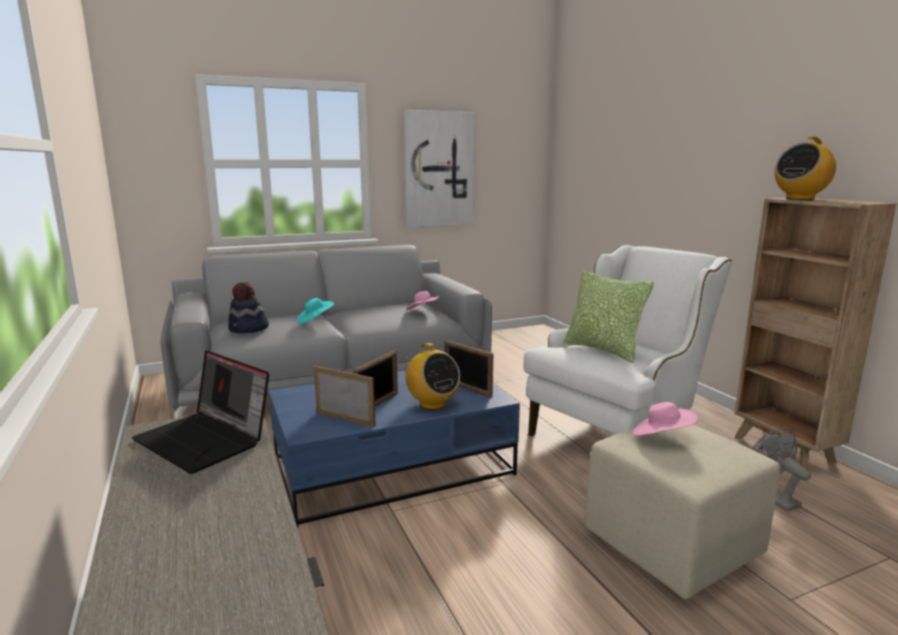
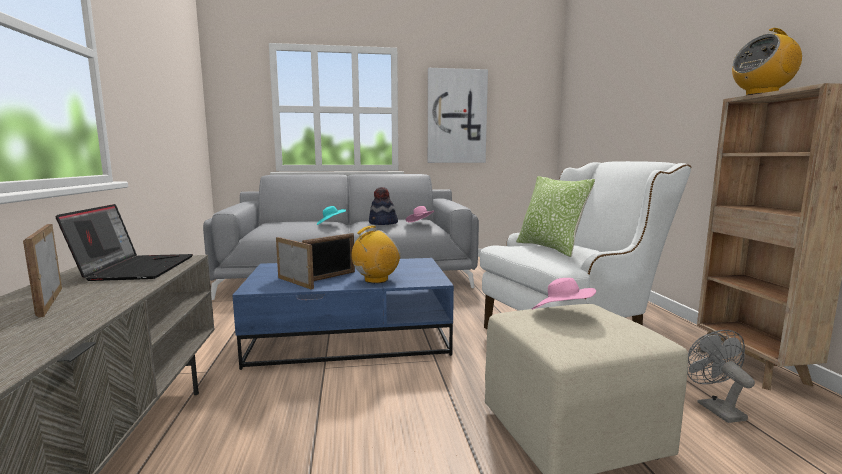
camera: 15 degrees right, 5 degrees down
(206, 440) = (135, 268): laptop -> laptop turned 150 degrees counterclockwise
(248, 329) = (276, 226): hat -> hat (383, 223)
(432, 404) = (376, 280): radio -> radio turned 105 degrees counterclockwise
(467, 389) = (416, 273): picture frame -> picture frame (50, 301)

